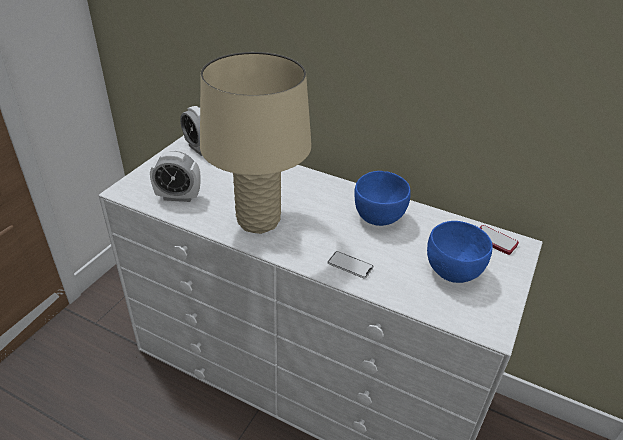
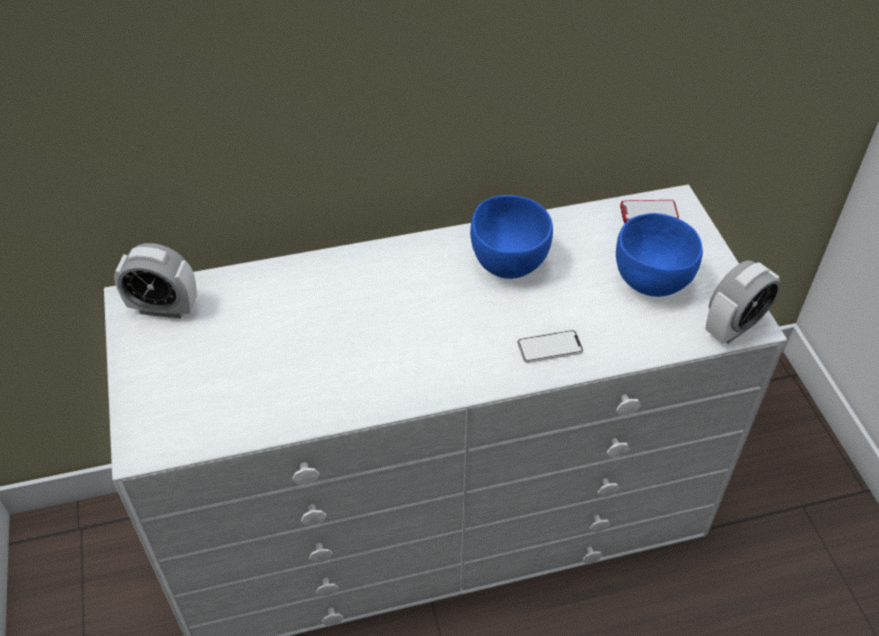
camera: 40 degrees left, 10 degrees up
(178, 197) = (235, 401): alarm clock -> alarm clock (733, 327)
(258, 221) = (383, 363): beige table lamp -> none

